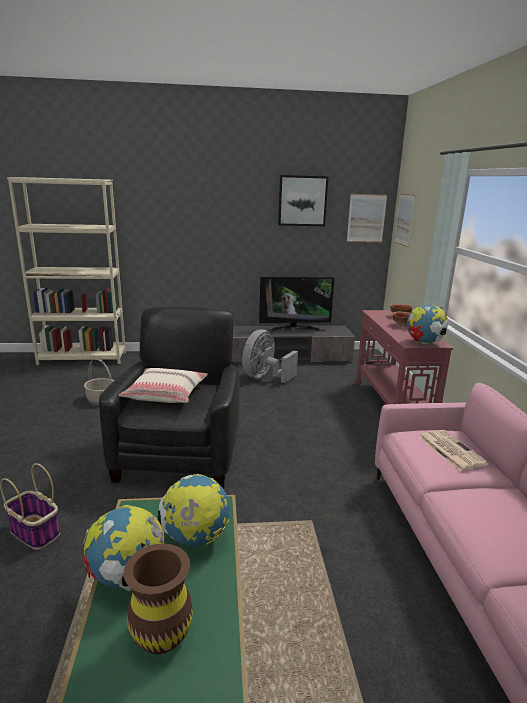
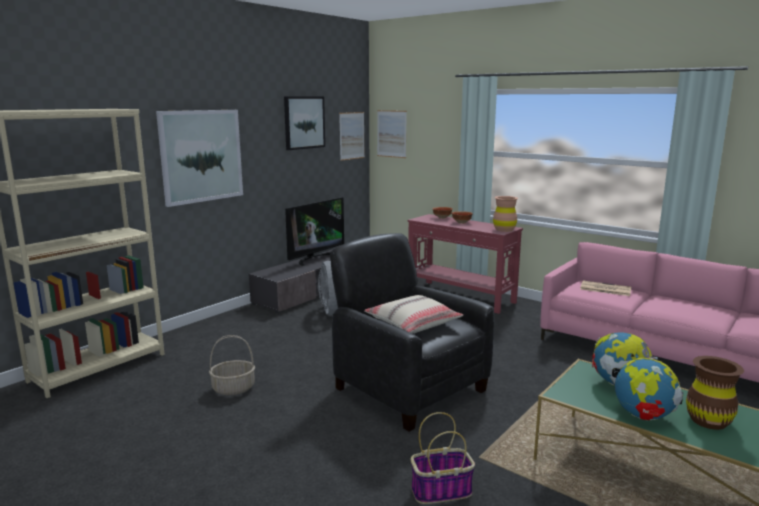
camera: 45 degrees left, 5 degrees down
(188, 222) = (201, 156): none -> picture
(424, 343) = (504, 229): globe -> brown vase

